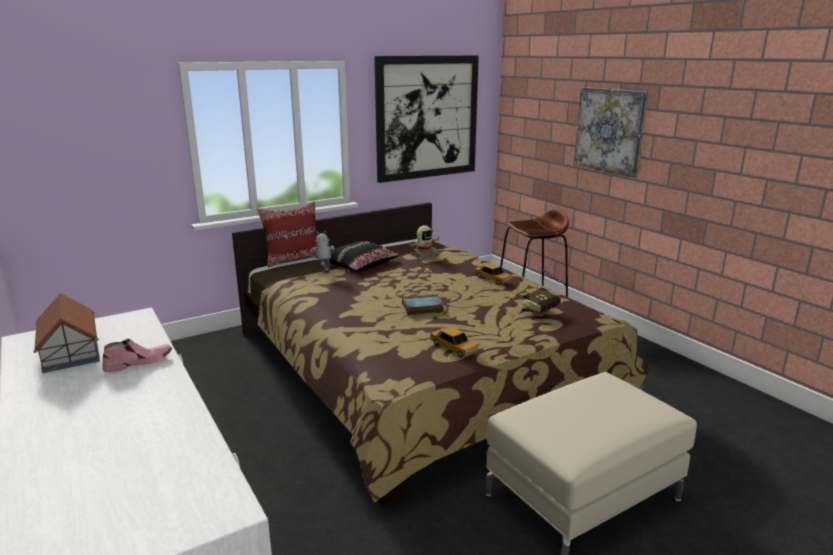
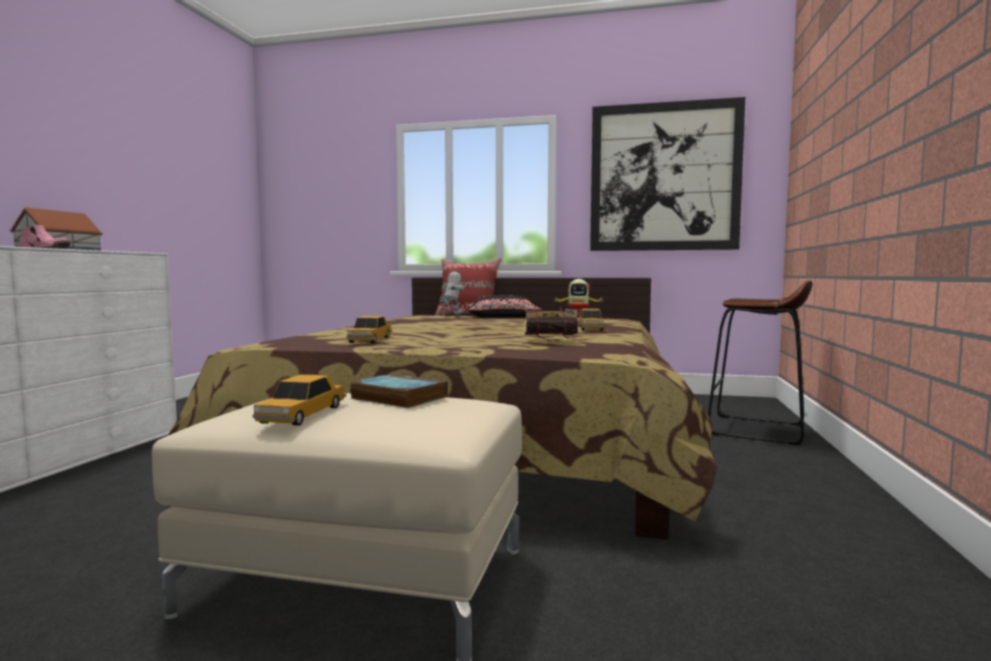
camera: 45 degrees right, 15 degrees down
(421, 308) = (443, 328): book -> book (396, 397)
(596, 428) = (302, 414): none -> toy car
(609, 130) = (862, 128): picture -> none

